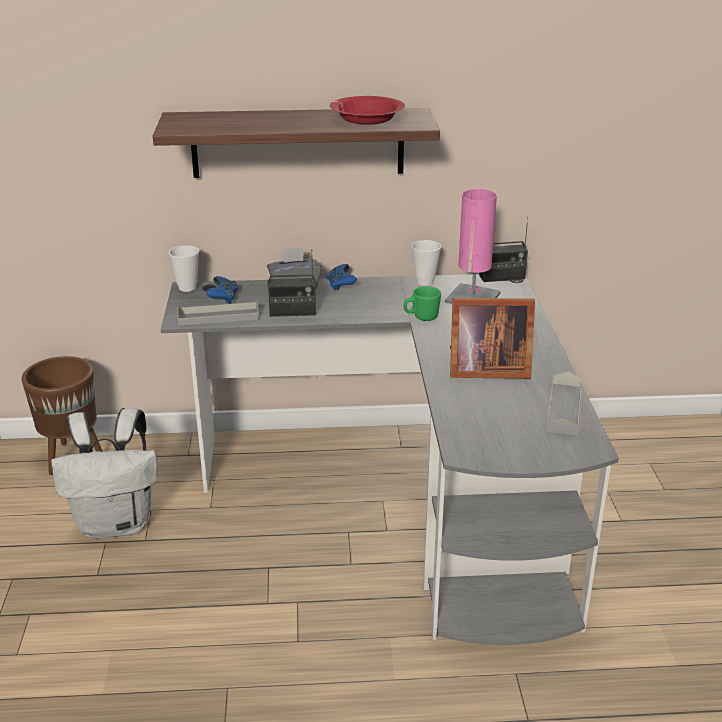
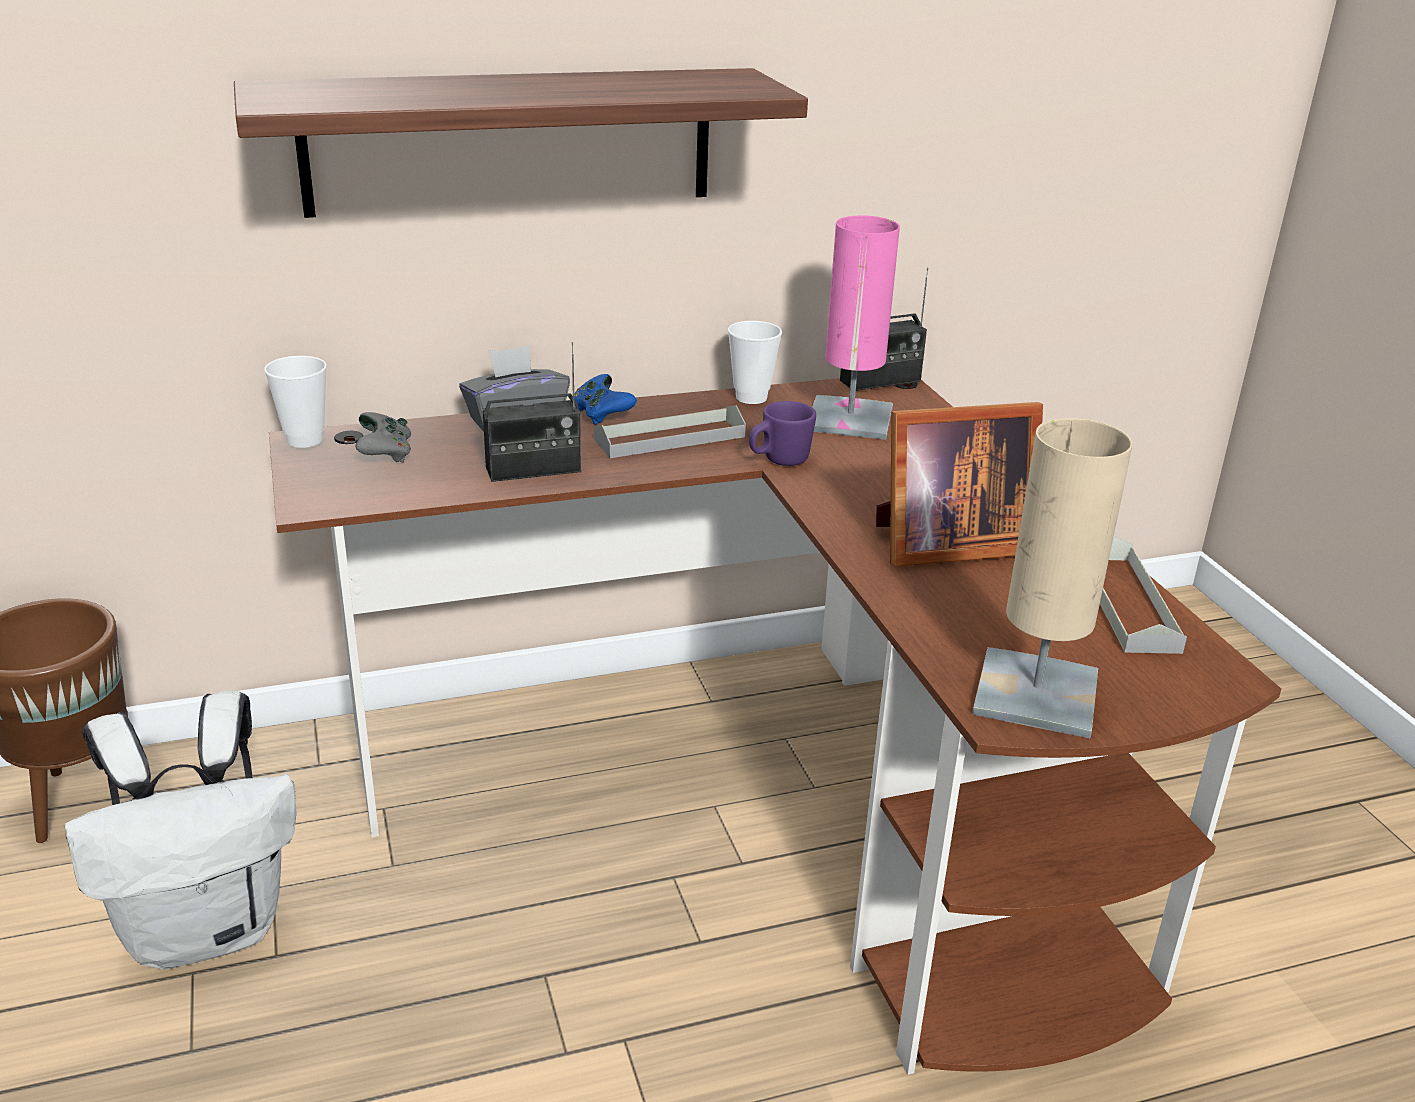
camera: 15 degrees left, 0 degrees up
(218, 316) = (388, 490): grey tray -> grey tray (670, 438)
(223, 298) = (385, 454): blue game controller -> grey game controller
(367, 119) = (657, 85): red bowl -> none
(410, 500) = (764, 798): grey desk -> brown desk
(421, 318) = (778, 461): green mug -> purple mug
(487, 445) = (1036, 694): none -> beige table lamp

